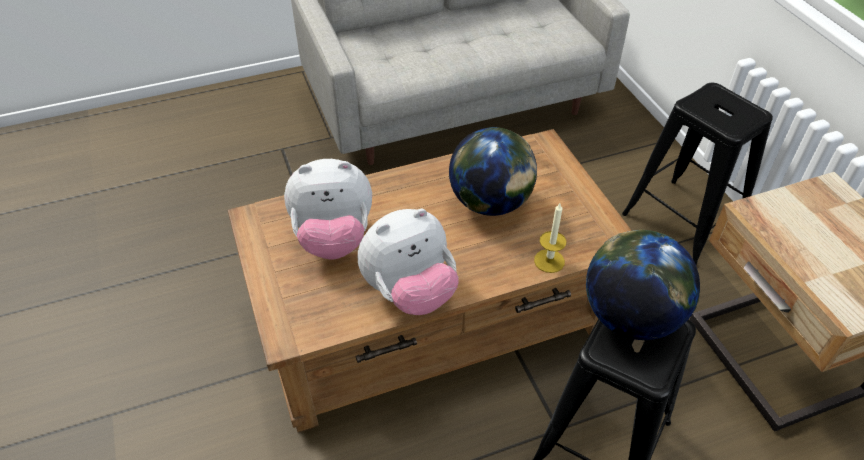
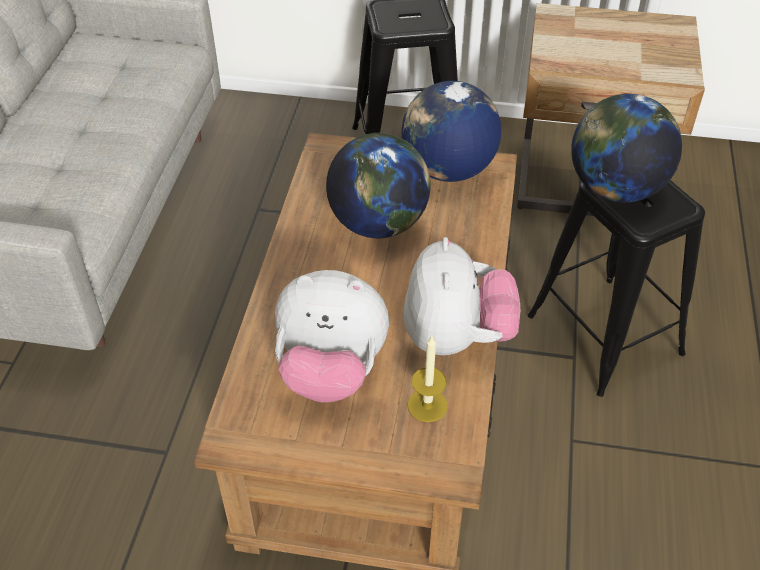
camera: 60 degrees left, 0 degrees up
(333, 239) = (331, 372): plush toy -> plush toy turned 75 degrees clockwise
(549, 261) = (486, 220): candle -> candle (427, 405)
(584, 216) = (447, 170): none -> globe

